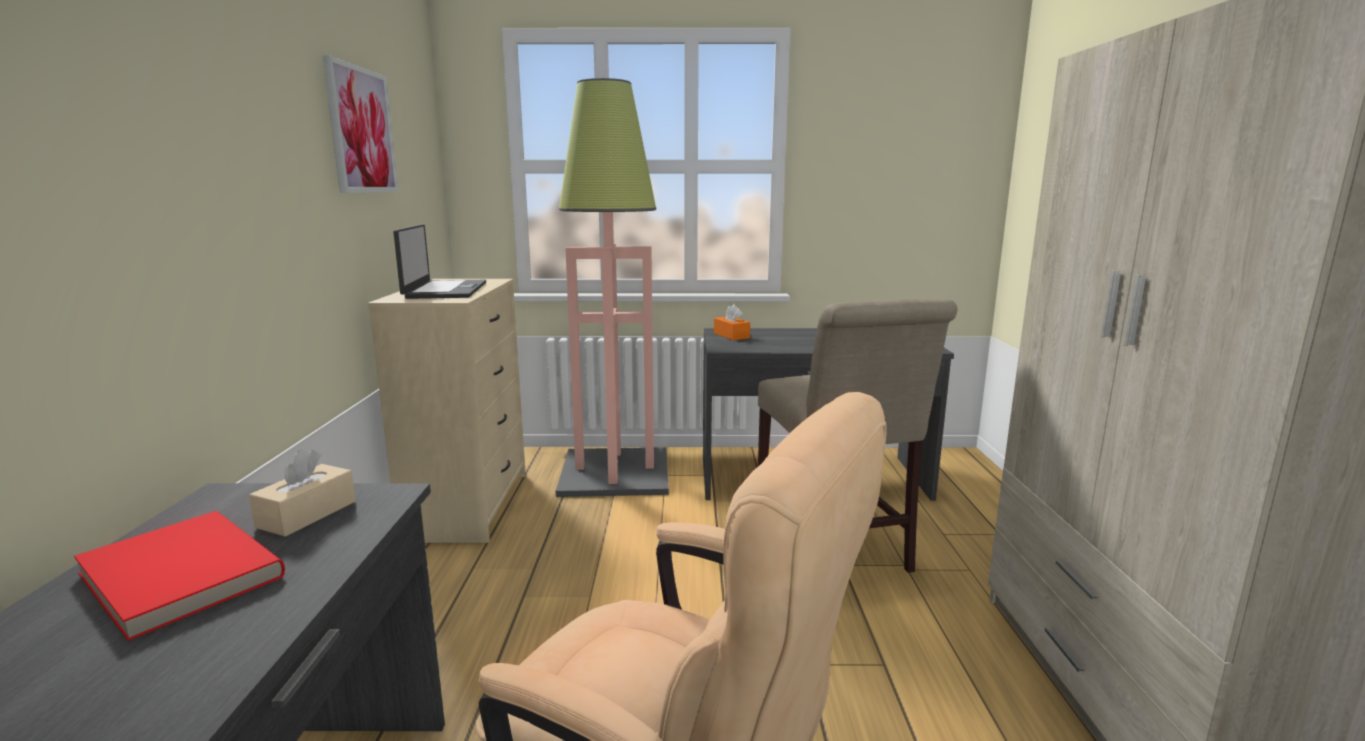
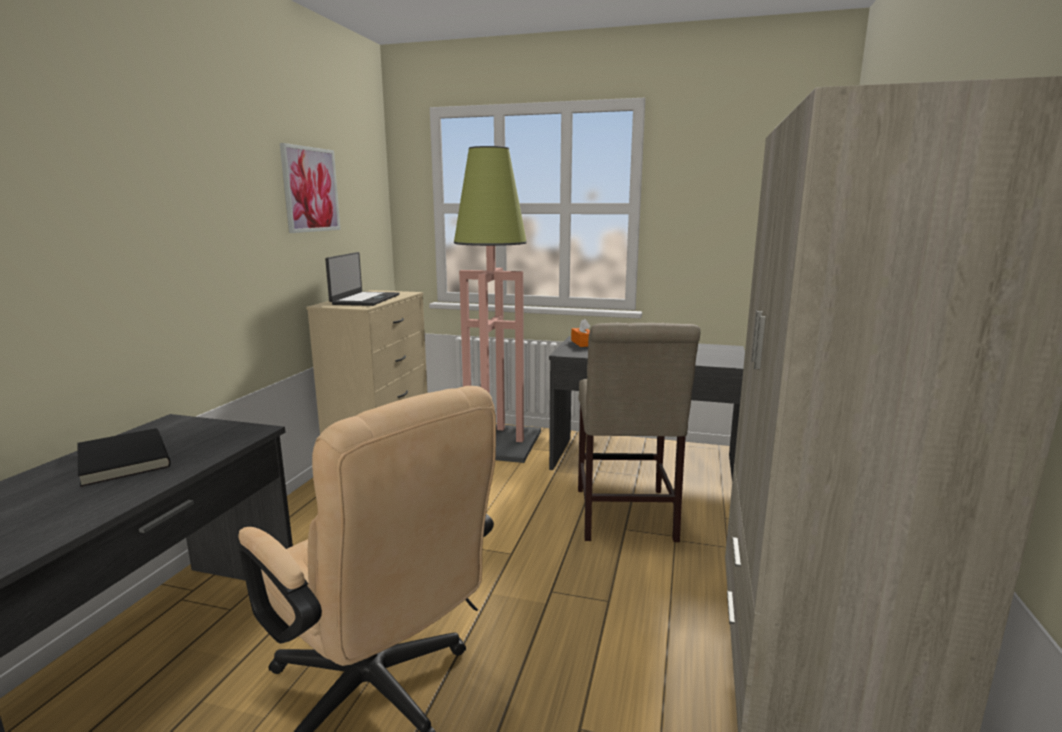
camera: 15 degrees right, 0 degrees up
(177, 577) = (121, 460): red book -> black book
(307, 514) = (206, 436): beige tissue box -> none

